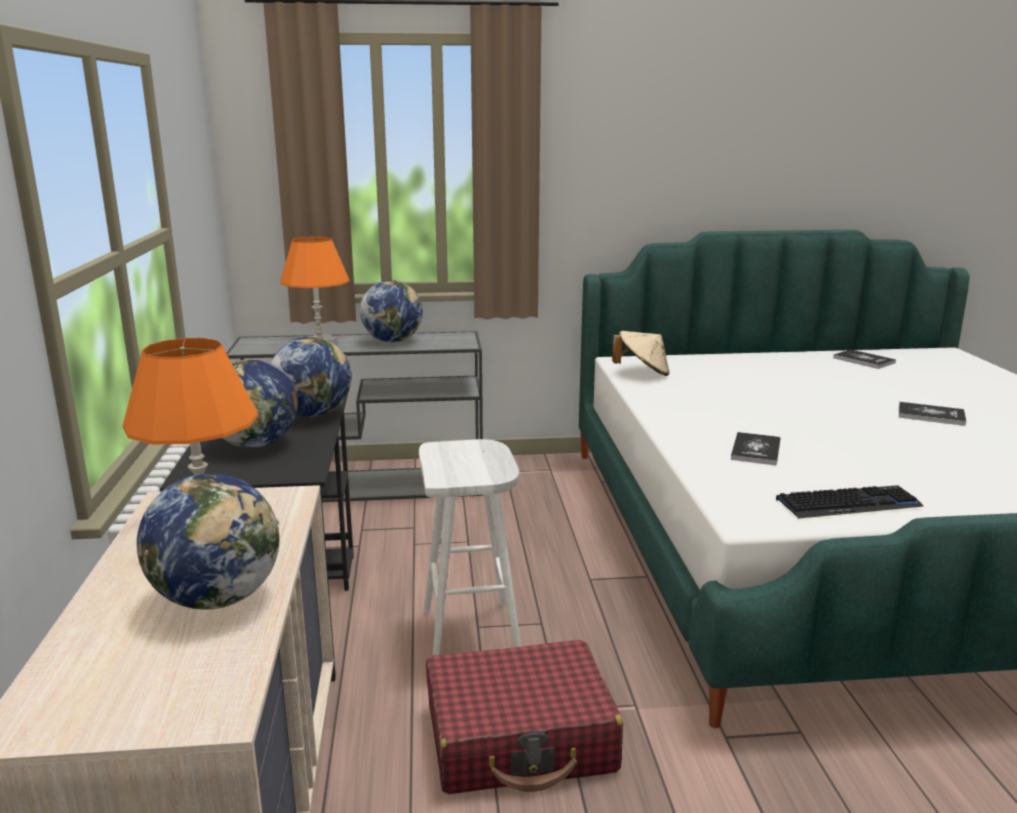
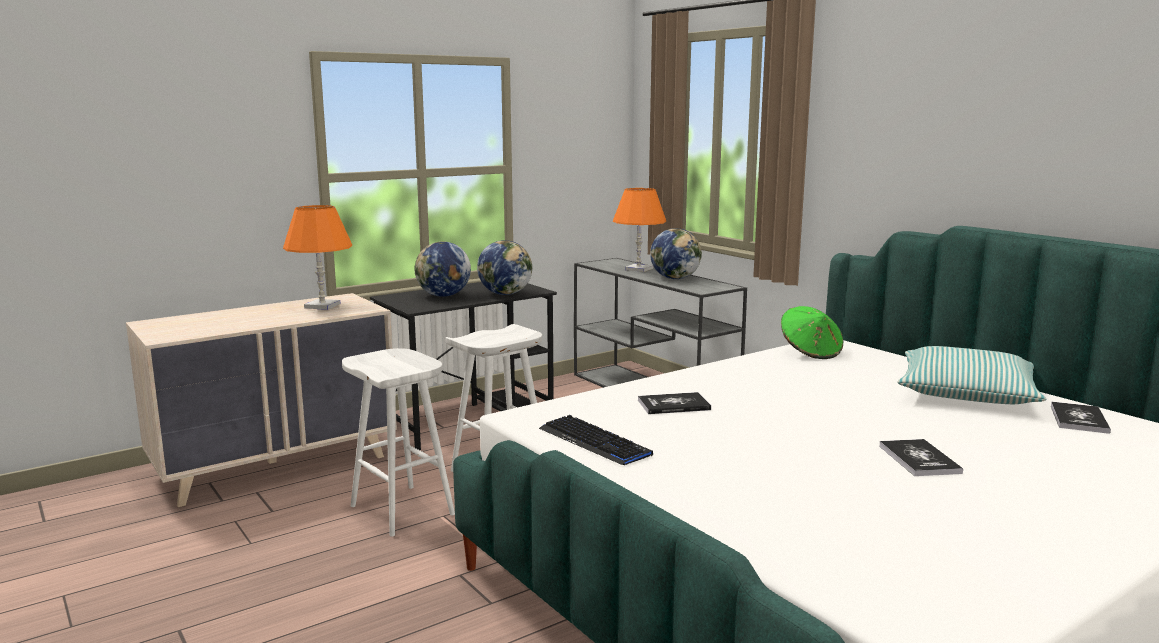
camera: 60 degrees right, 5 degrees down
(218, 598) = (252, 321): globe -> none
(520, 738) = (404, 510): red suitcase -> white stool
(642, 373) = (810, 352): beige hat -> green hat
(789, 366) = (966, 392): none -> pillow

